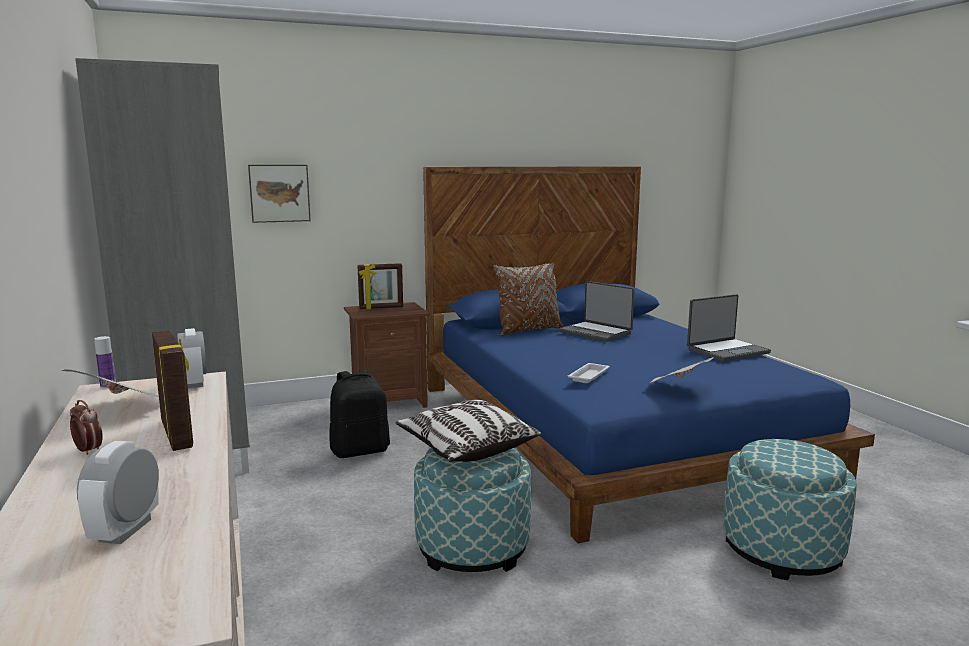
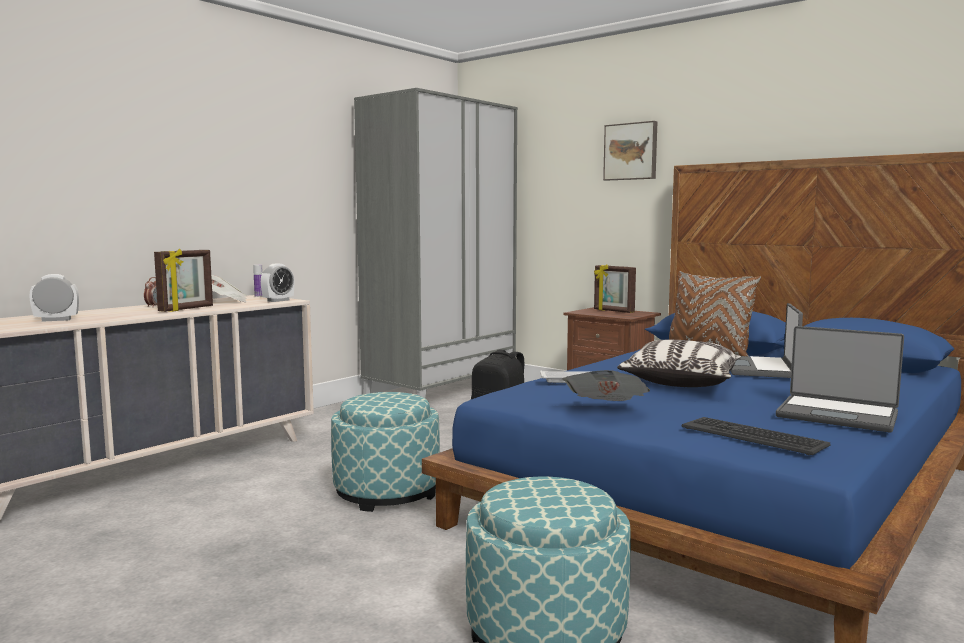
camera: 60 degrees right, 5 degrees down
(279, 193) = (556, 196): picture -> picture (631, 151)
(466, 448) = (389, 397): pillow -> pillow (680, 381)
(762, 376) = (753, 436): none -> keyboard

